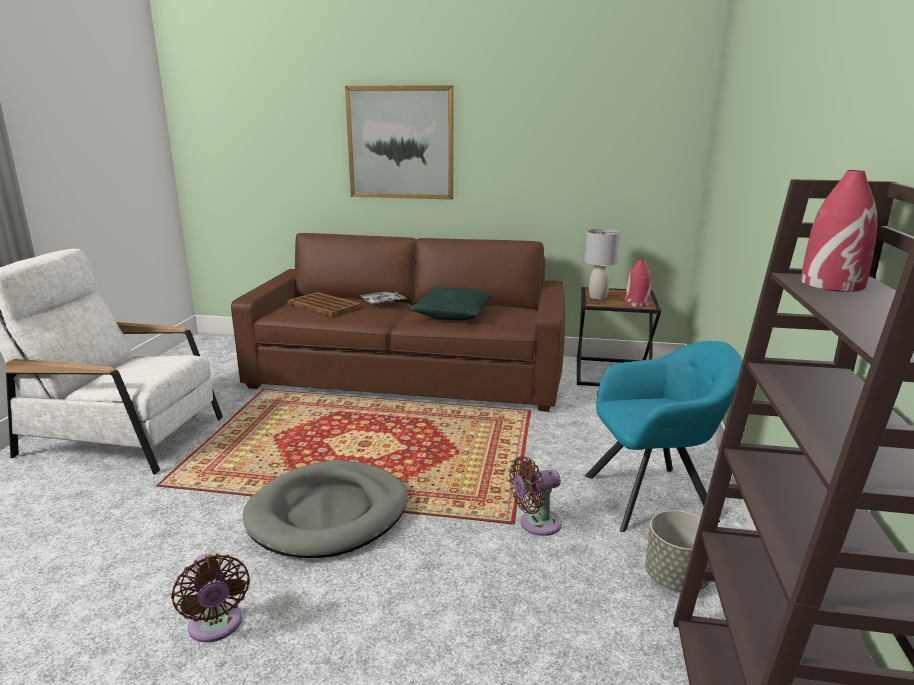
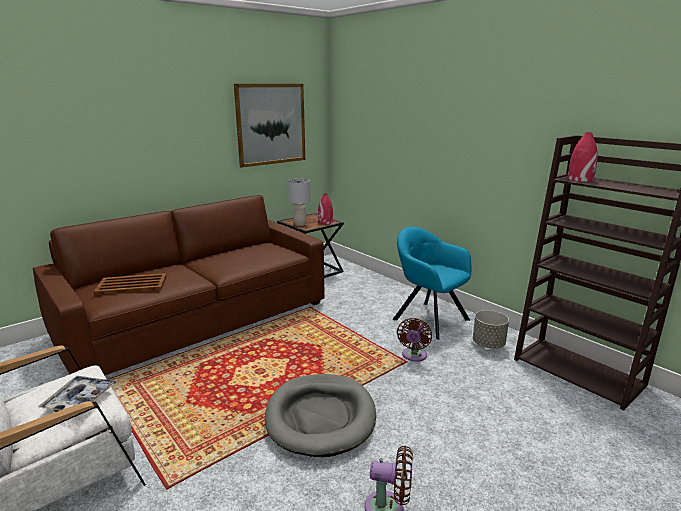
camera: 50 degrees left, 0 degrees up
(383, 302) = (170, 268): tray -> tray (80, 400)
(400, 143) = (130, 133): picture -> picture (271, 124)
(452, 315) = (241, 260): green pillow -> none
(654, 496) = (428, 318): turquoise armchair -> turquoise armchair turned 75 degrees counterclockwise

